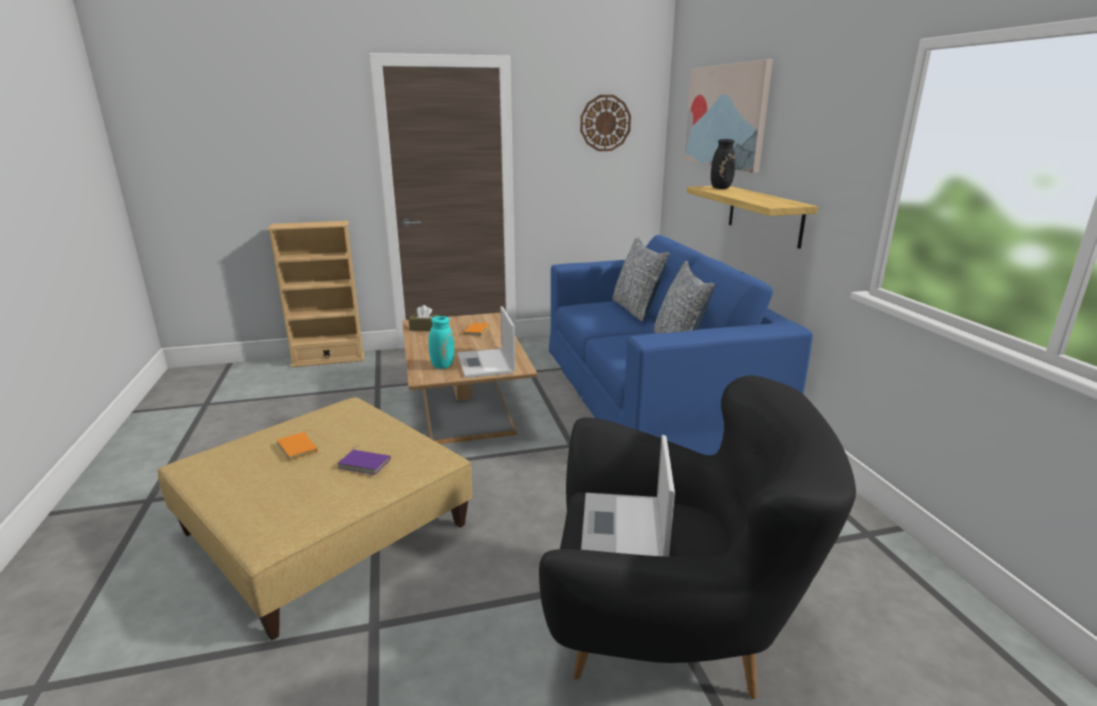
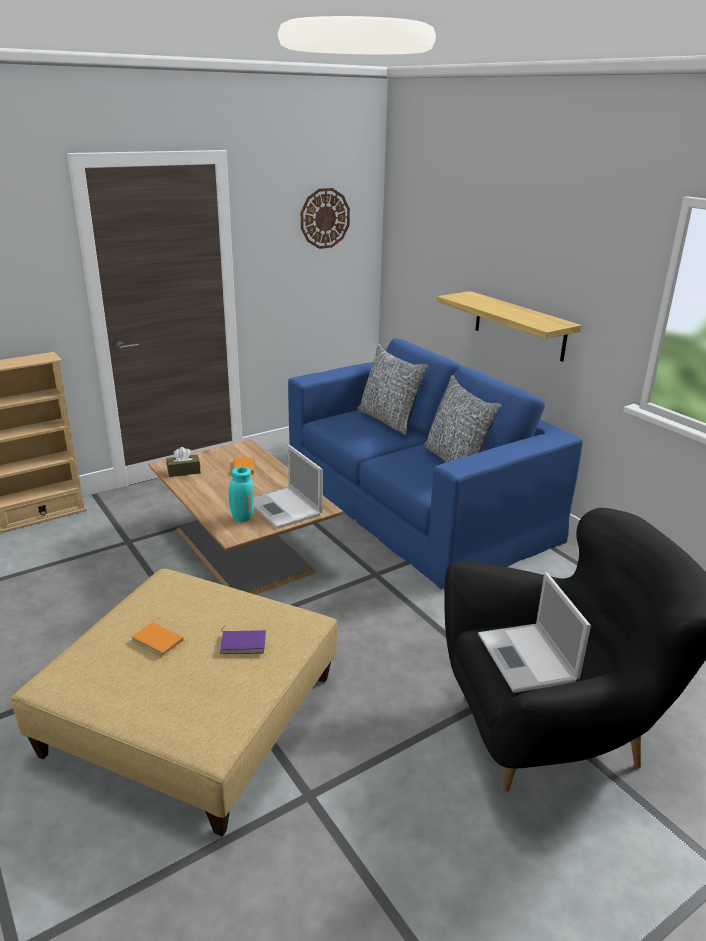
camera: 20 degrees left, 5 degrees up
(721, 188) = (472, 297): black vase -> none
(726, 116) = (466, 222): picture -> none

